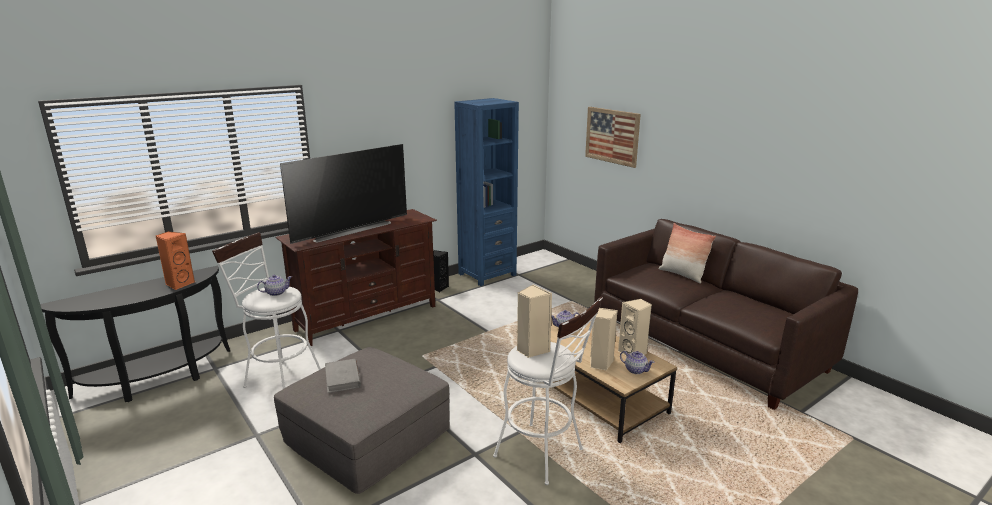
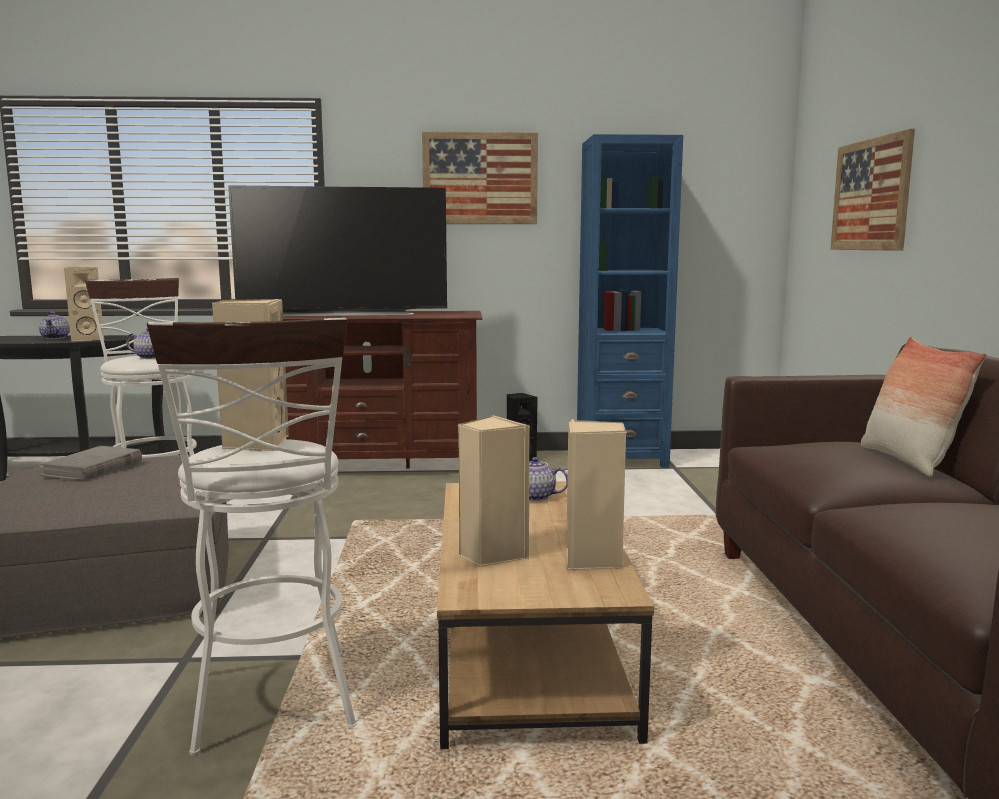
camera: 35 degrees right, 10 degrees down
(179, 284) = (88, 339): orange speaker -> beige speaker
(401, 127) = (480, 178): none -> picture
(635, 370) = (542, 583): teapot -> teapot (55, 338)

